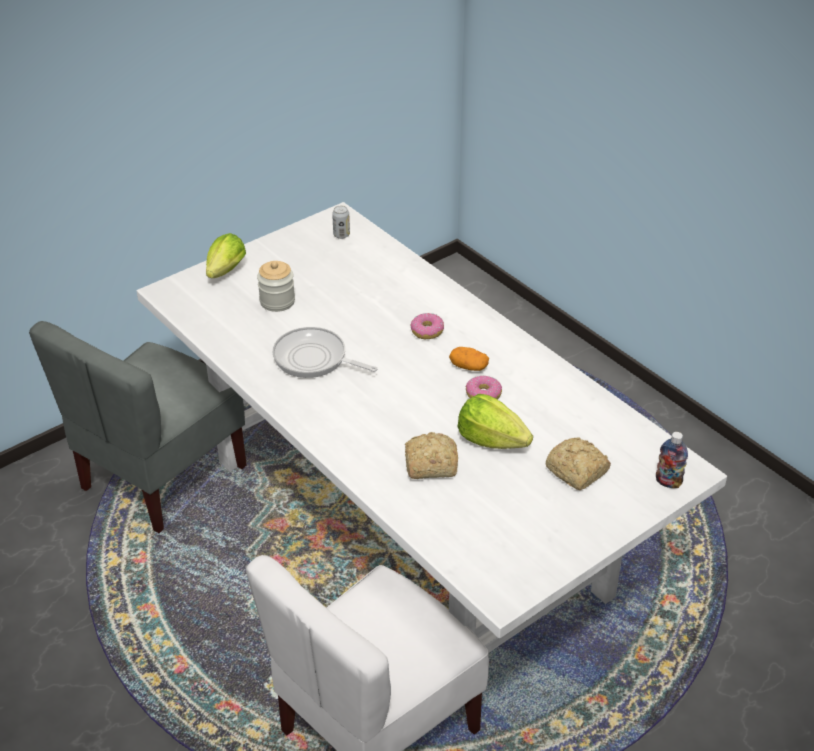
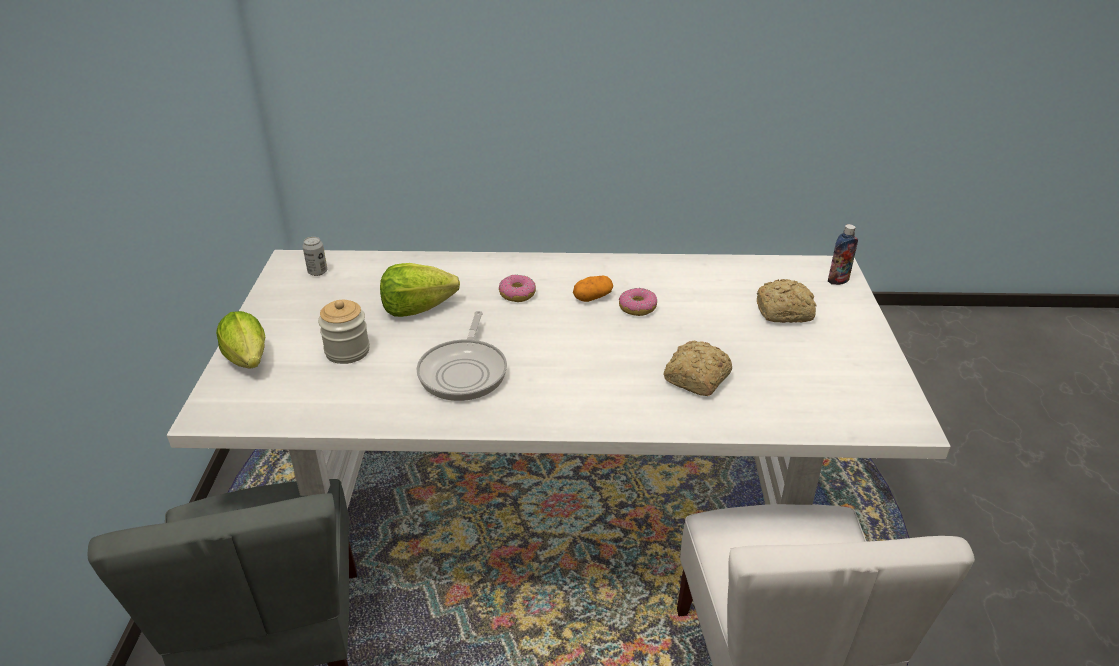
camera: 50 degrees left, 5 degrees down
(314, 359) = (464, 371): frying pan -> frying pan turned 60 degrees counterclockwise
(491, 440) = (700, 332): lettuce -> lettuce (417, 308)

